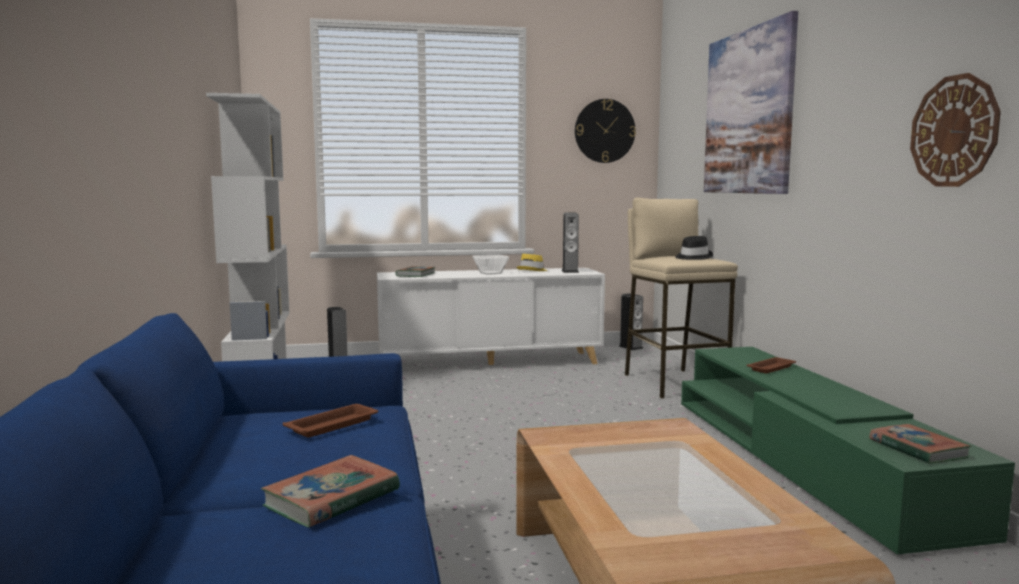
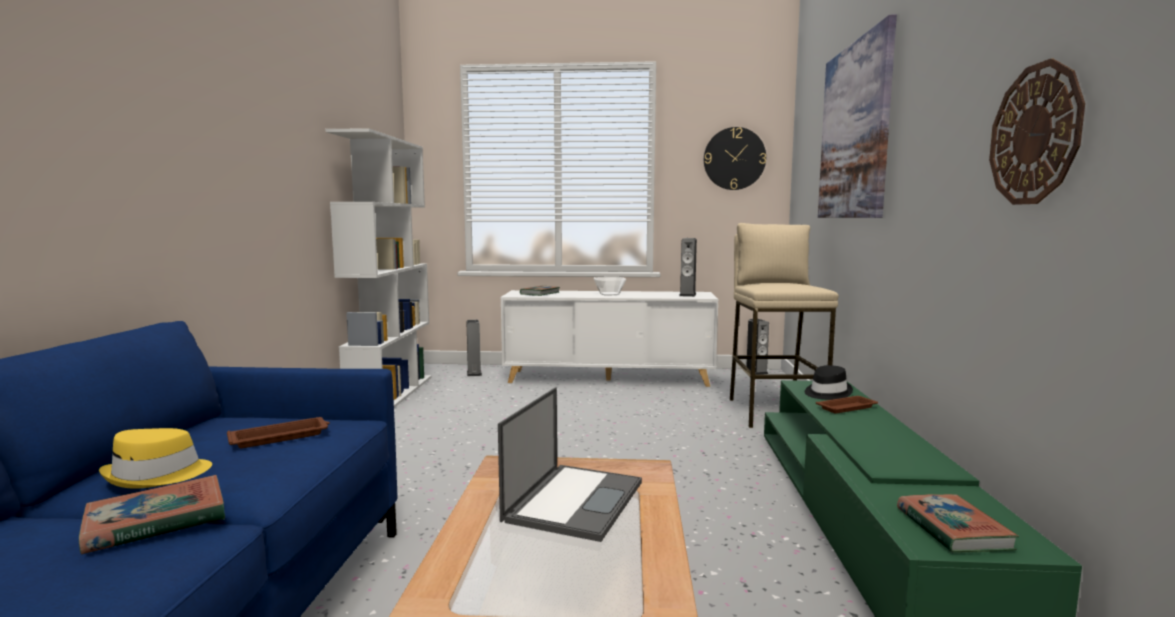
camera: 15 degrees right, 0 degrees up
(533, 270) = (652, 293): yellow hat -> yellow hat (158, 475)
(642, 453) = (575, 500): none -> laptop
(693, 257) = (792, 285): black hat -> black hat (826, 393)

